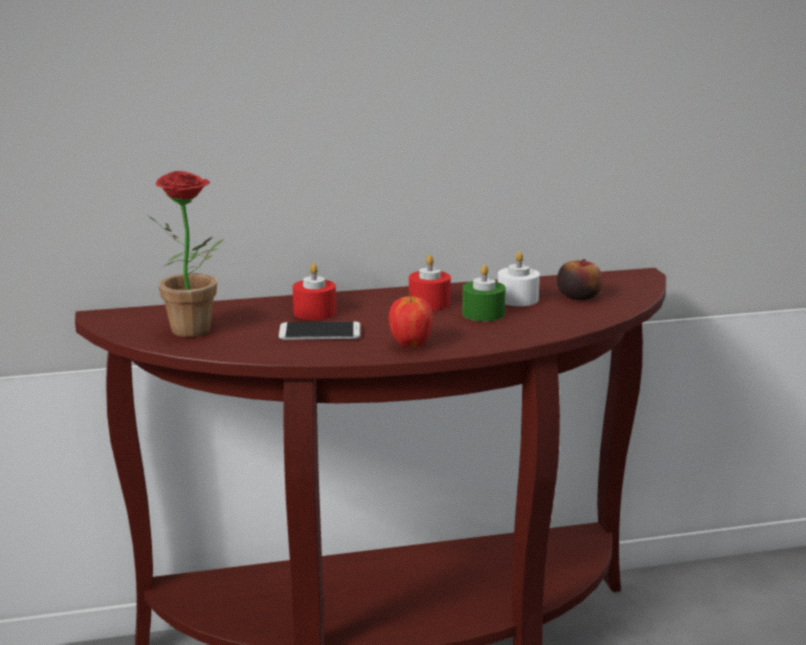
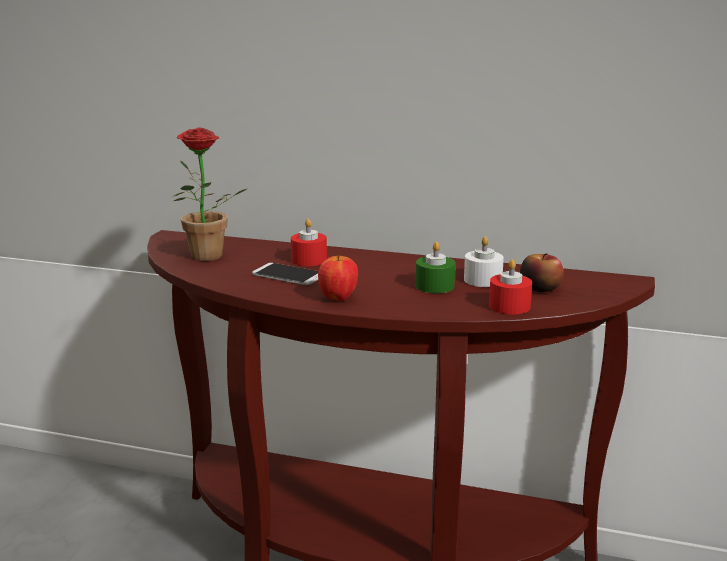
camera: 30 degrees right, 0 degrees up
(429, 303) = (405, 269): red candle -> red candle (509, 306)

